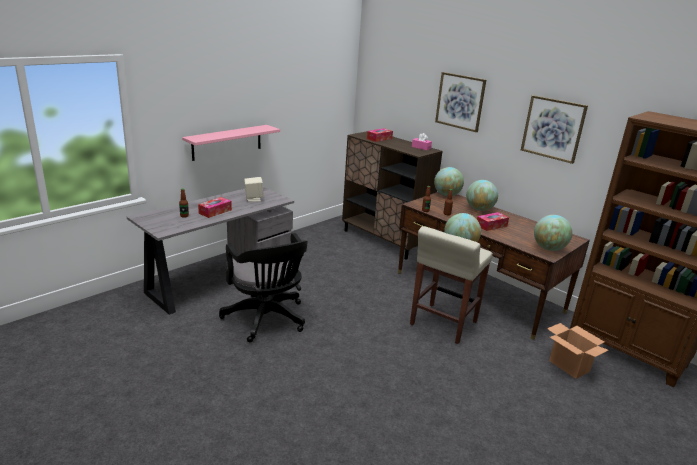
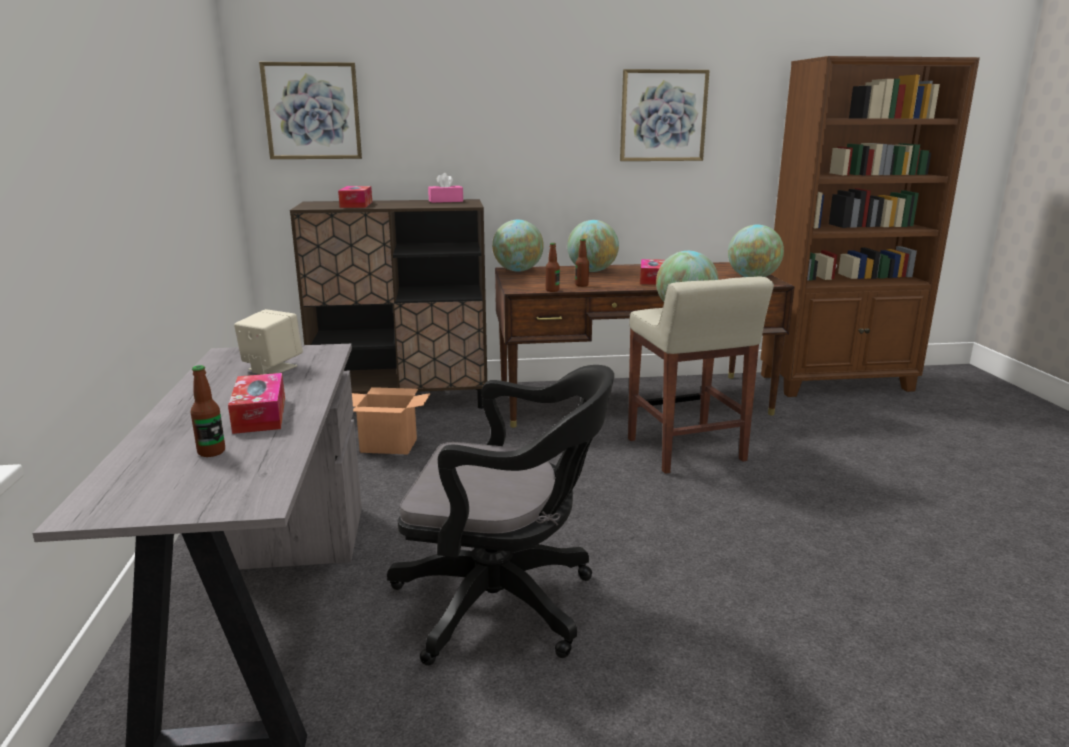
camera: 50 degrees left, 5 degrees down
(227, 142) = (115, 250): pink shelf -> none
(460, 101) = (494, 104): picture -> picture (312, 111)
(568, 366) = (845, 420): cardboard box -> cardboard box (388, 446)

